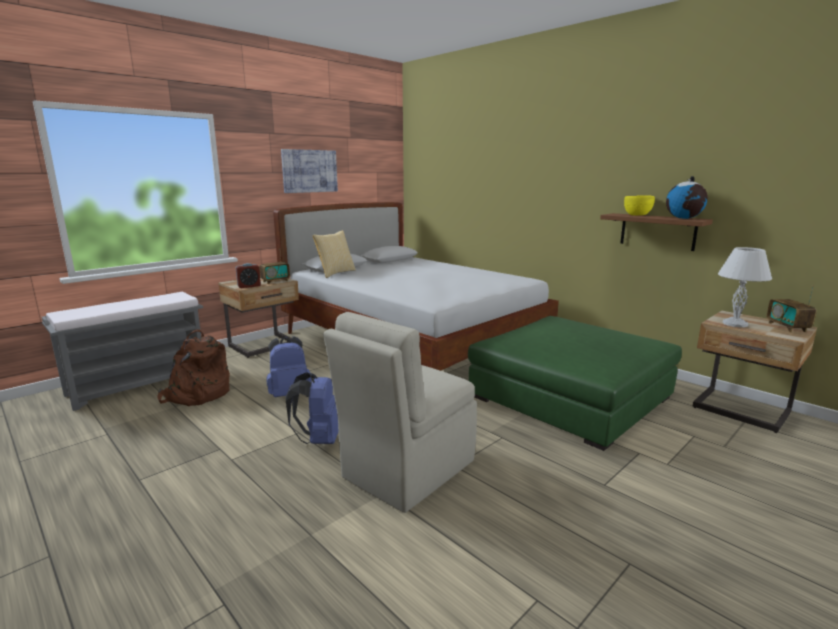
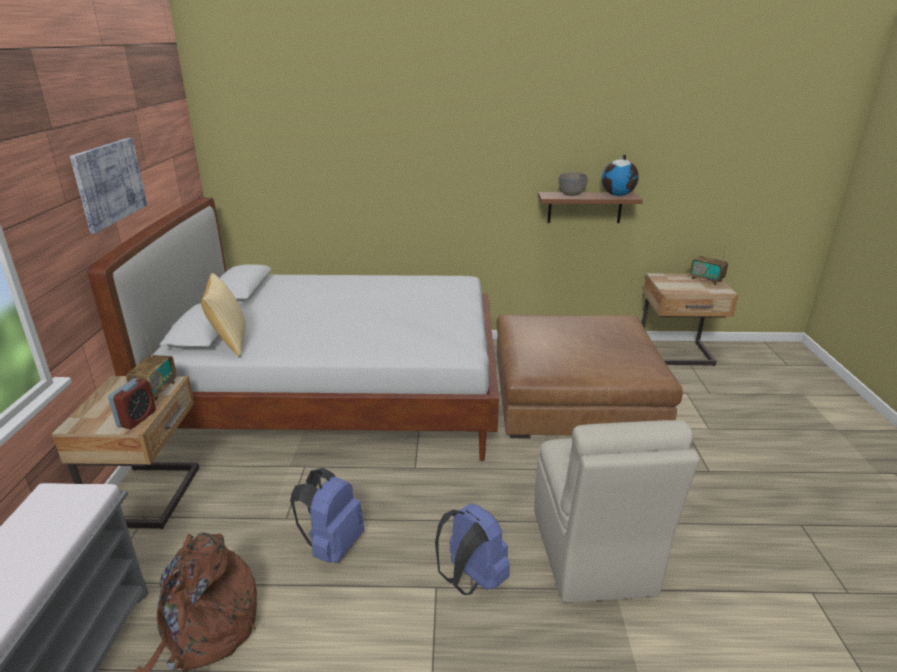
camera: 45 degrees left, 10 degrees up
(570, 396) = (574, 396): green ottoman -> brown ottoman
(637, 215) = (571, 194): yellow bowl -> grey bowl
(735, 324) = (680, 288): white table lamp -> none

